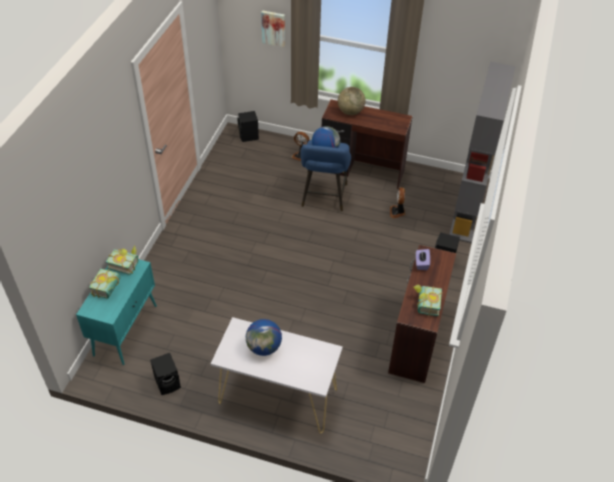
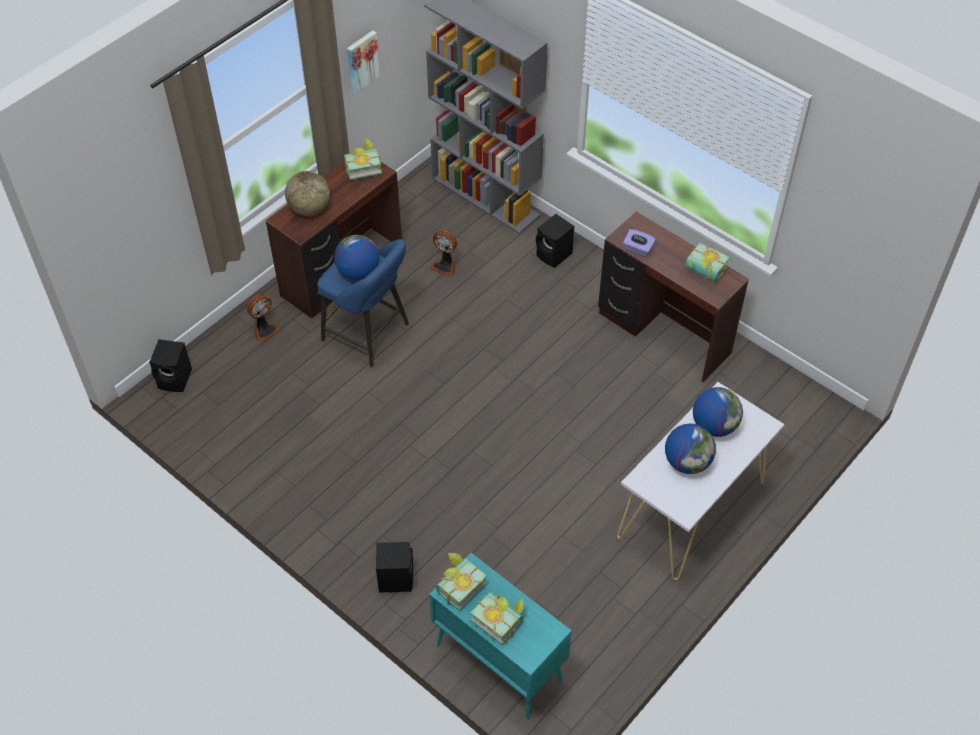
camera: 65 degrees left, 5 degrees up
(168, 383) = (617, 631): black speaker -> black speaker (396, 577)
(273, 28) = (149, 196): picture -> picture (362, 61)
(302, 354) = (714, 425): none -> globe
(398, 121) = (362, 167): none -> book

